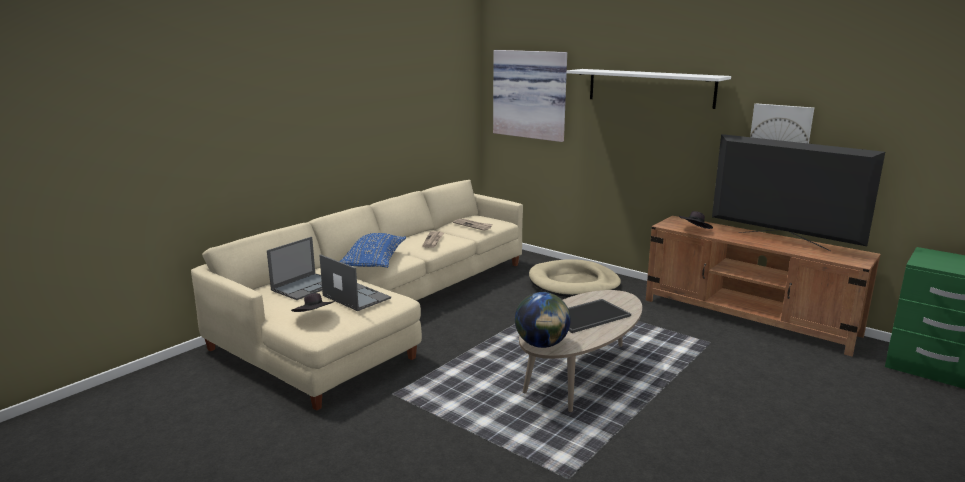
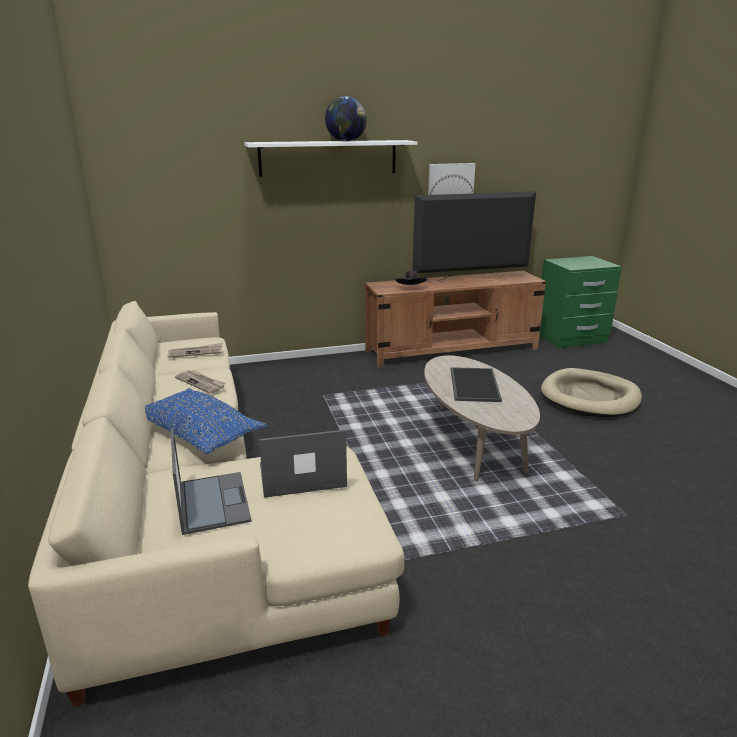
camera: 55 degrees left, 5 degrees up
(315, 317) = (328, 521): black hat -> none
(531, 94) = (174, 179): picture -> none
(542, 344) = (512, 421): globe -> globe (346, 141)
(574, 283) = (303, 378): beige dog bed -> beige dog bed (590, 397)

